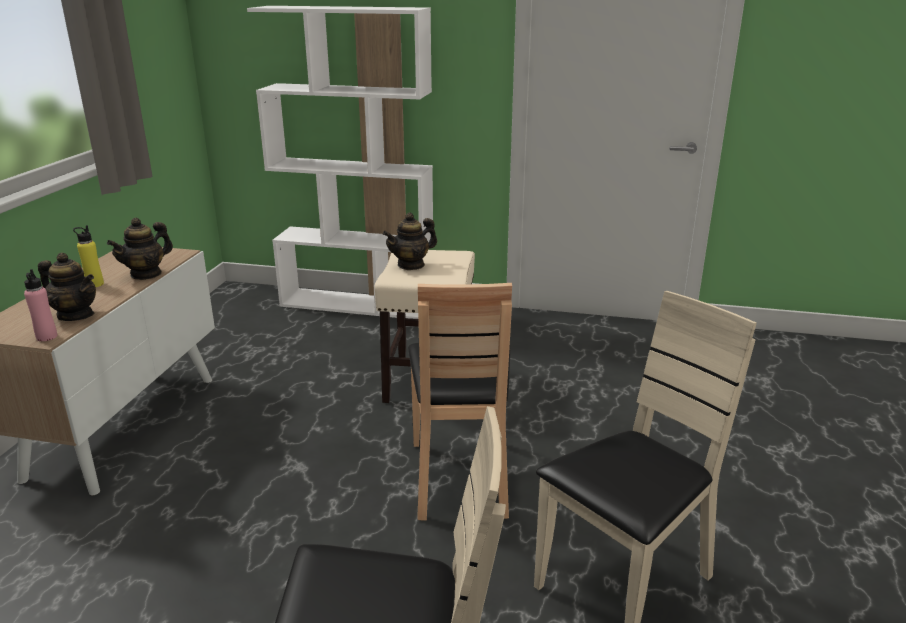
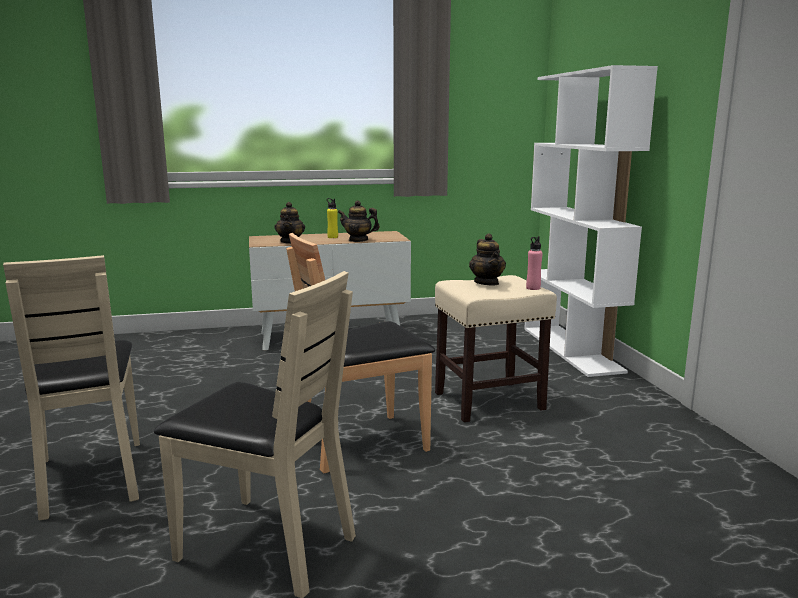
camera: 65 degrees right, 10 degrees down
(46, 337) = (261, 243): pink bottle -> pink bottle (533, 288)
(411, 265) = (487, 283): teapot -> teapot turned 135 degrees counterclockwise

